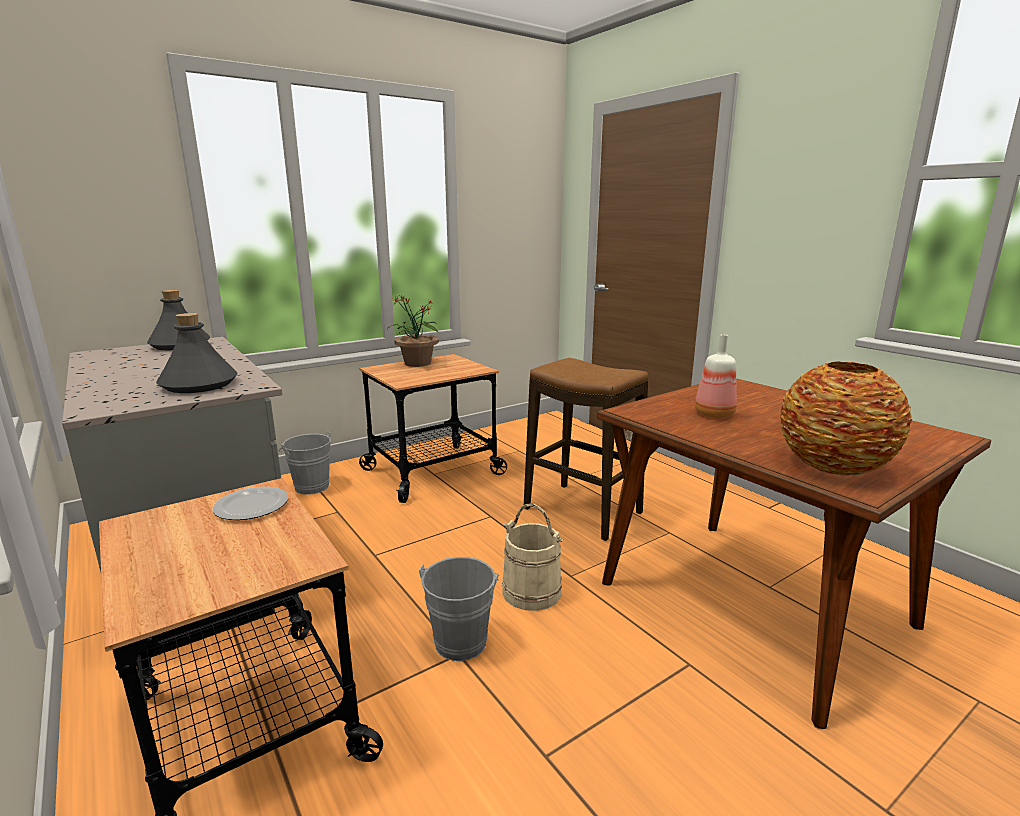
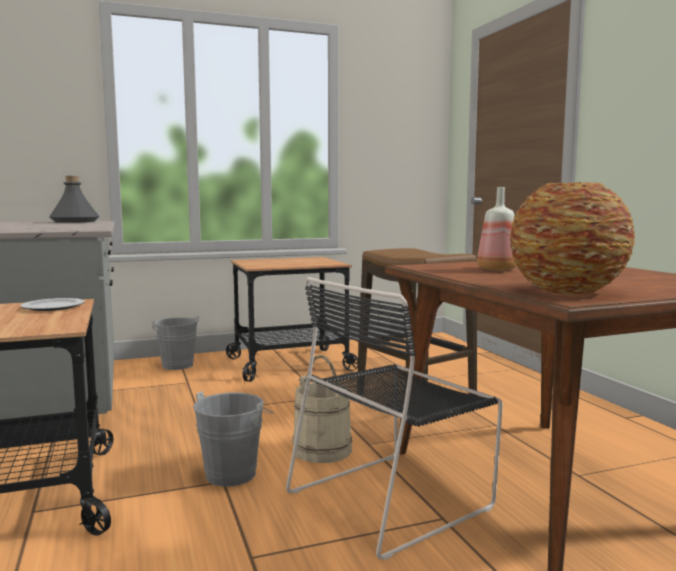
camera: 15 degrees right, 10 degrees down
(199, 384) = (55, 228): grey bottle -> none
(417, 363) = (283, 259): potted plant -> none
(633, 645) = (394, 498): none -> black chair

